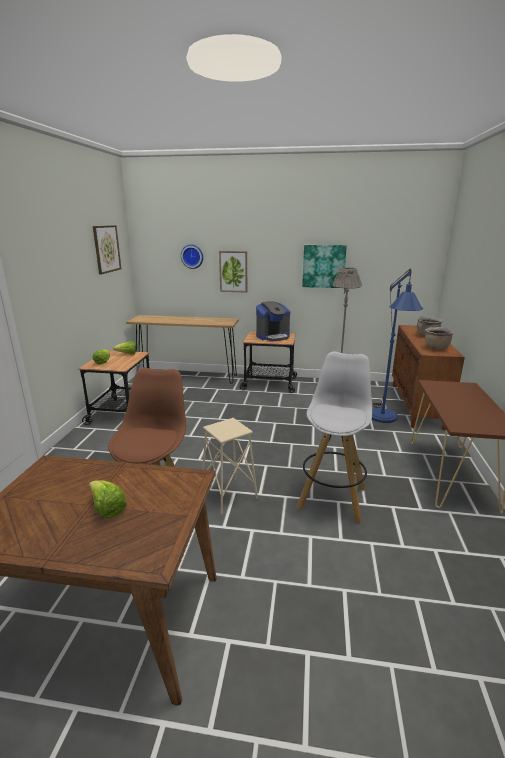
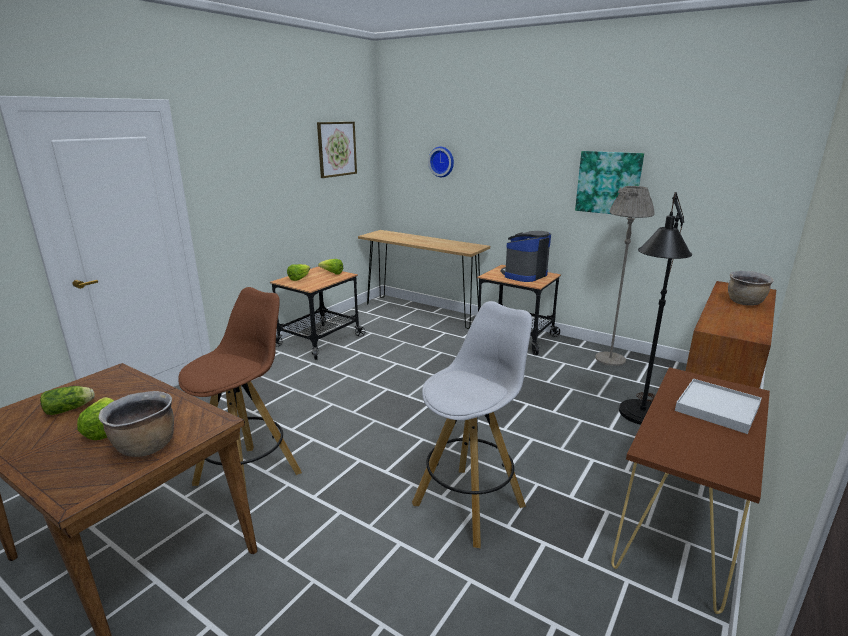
camera: 25 degrees right, 0 degrees up
(48, 502) = (71, 409): none -> lettuce
(228, 495) = (349, 462): beige stool -> none
(233, 271) = (488, 183): picture -> none
(273, 337) = (524, 275): coffee machine -> coffee machine turned 135 degrees clockwise
(383, 420) = (639, 419): blue floor lamp -> black floor lamp
(436, 348) = (735, 324): brown cooking pot -> brown cooking pot (145, 447)
(464, 397) = (717, 408): none -> white tray

